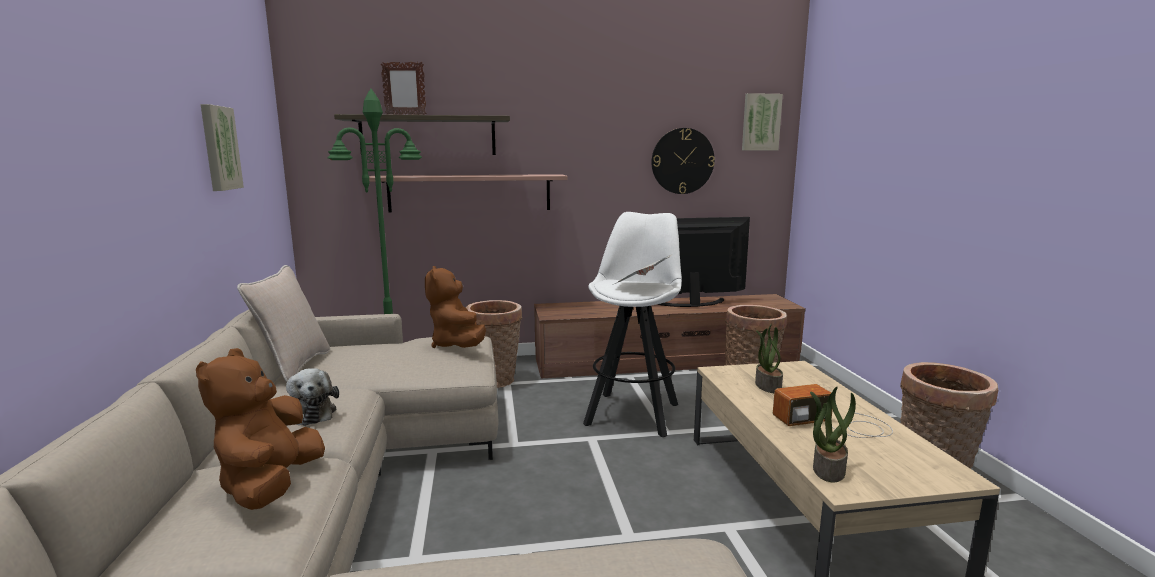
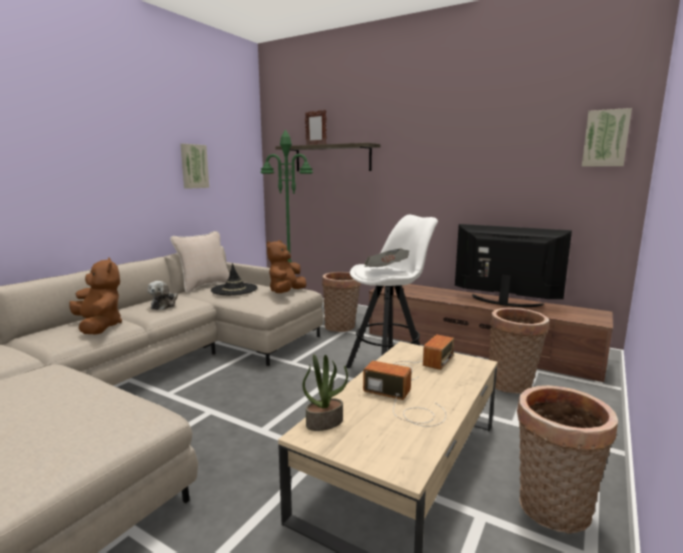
camera: 40 degrees right, 0 degrees up
(271, 486) = (99, 327): brown plush toy -> brown plush toy turned 105 degrees clockwise
(372, 359) = (234, 289): none -> black hat
(470, 193) = (354, 197): shelf -> none
(682, 161) = (518, 176): wall clock -> none
(767, 386) = (417, 366): potted plant -> radio

